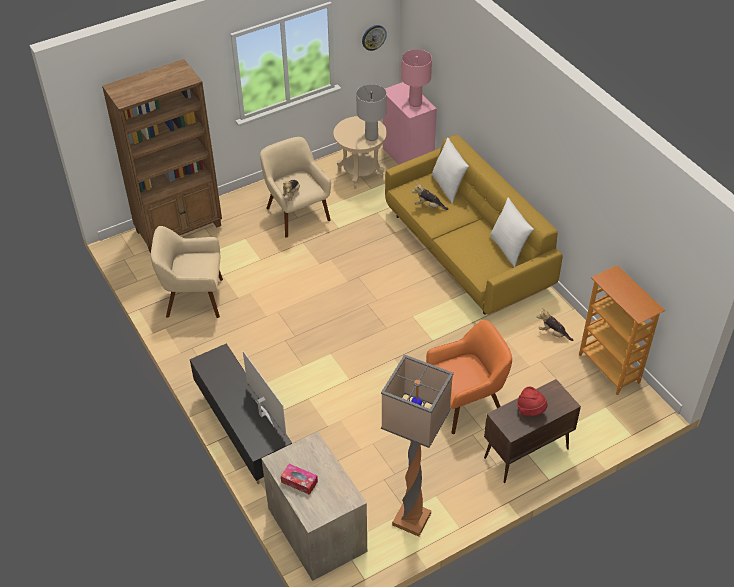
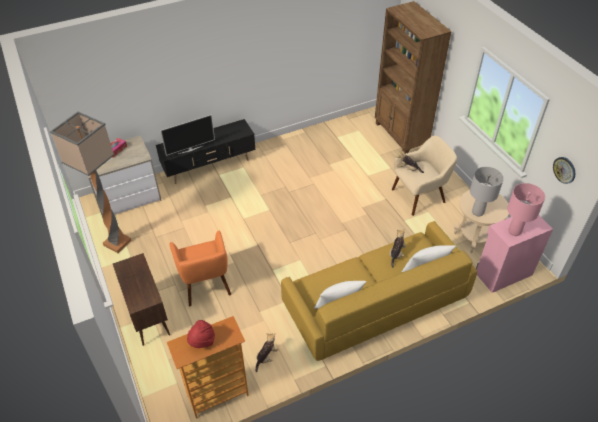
camera: 95 degrees right, 0 degrees up
(193, 298) = (330, 143): beige armchair -> none
(530, 410) = (136, 280): red hat -> red hat (202, 341)

